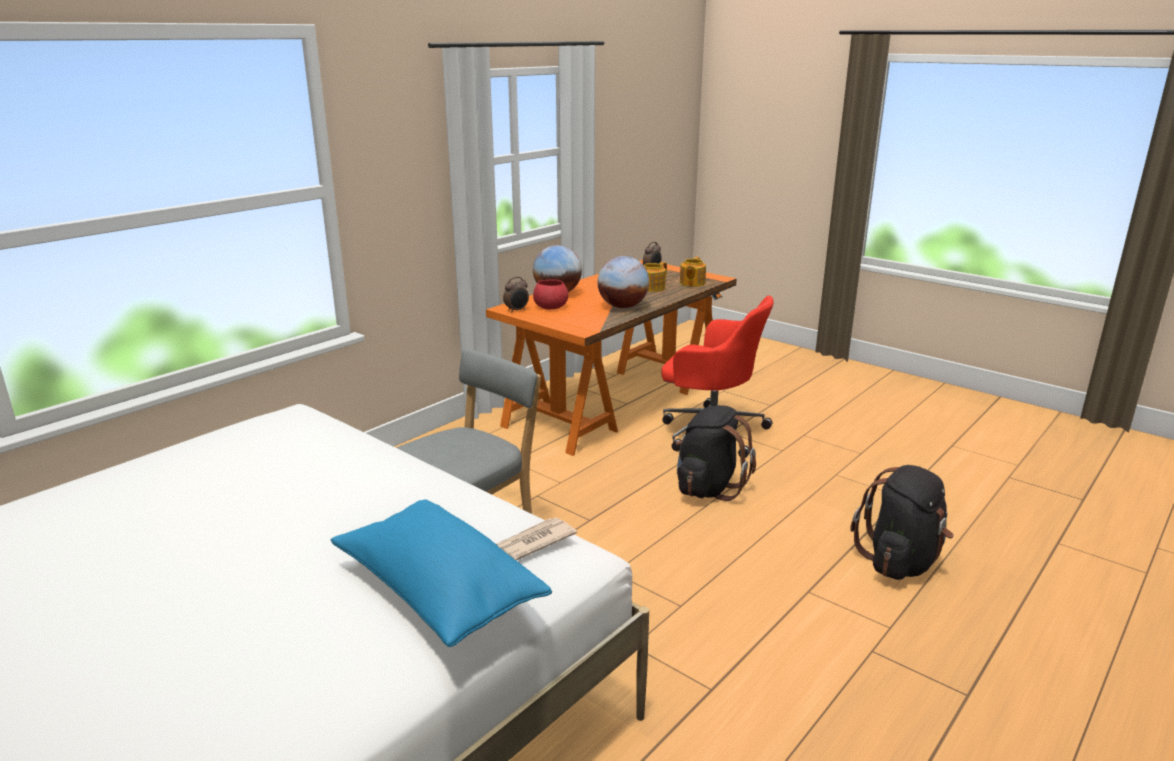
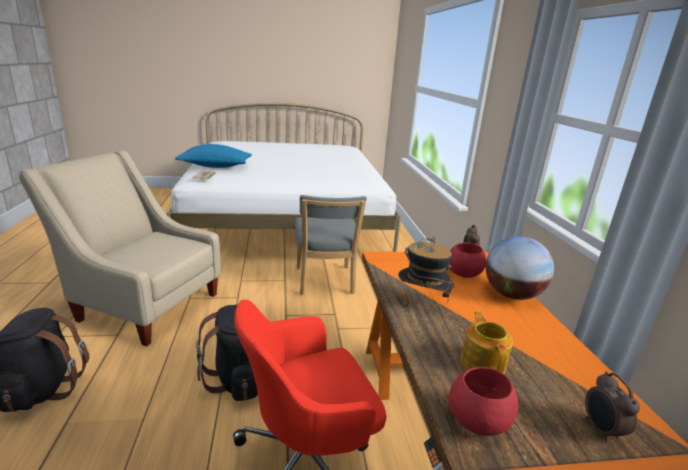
camera: 130 degrees right, 0 degrees up
(622, 307) = (421, 302): globe -> hat
(691, 283) = (479, 418): teapot -> red bowl
(754, 628) = (142, 304): none -> beige armchair

